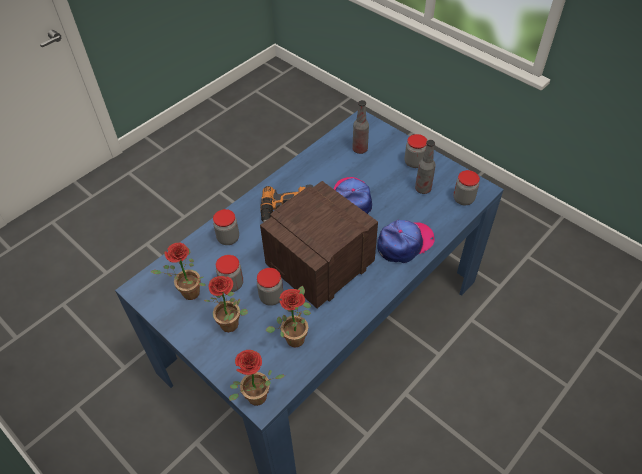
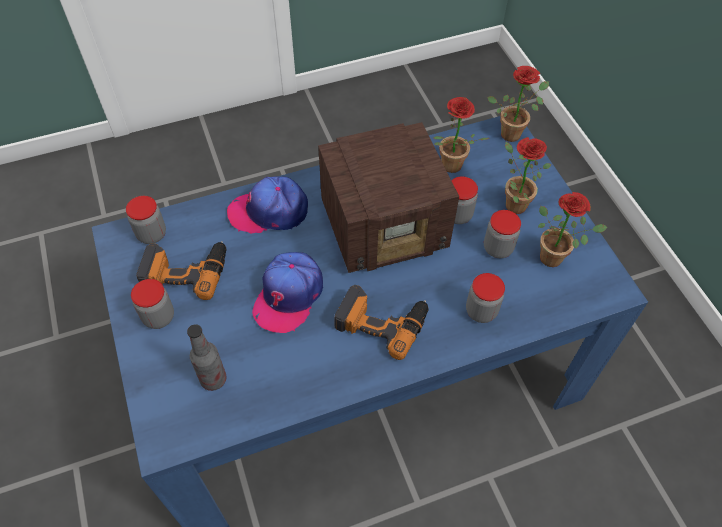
camera: 155 degrees left, 5 degrees up
(423, 189) = (185, 270): bottle -> power drill

